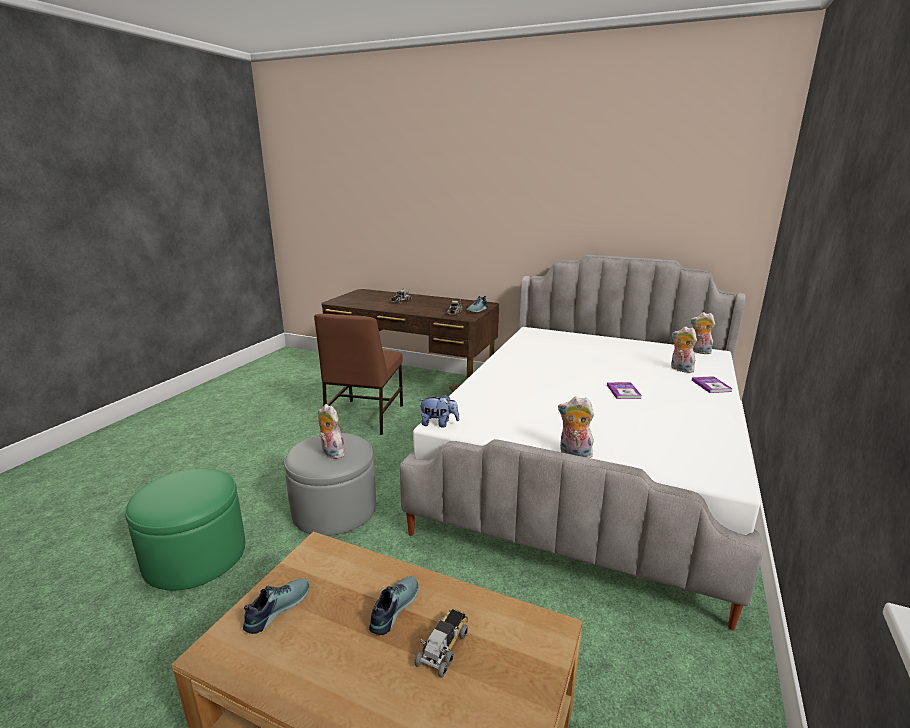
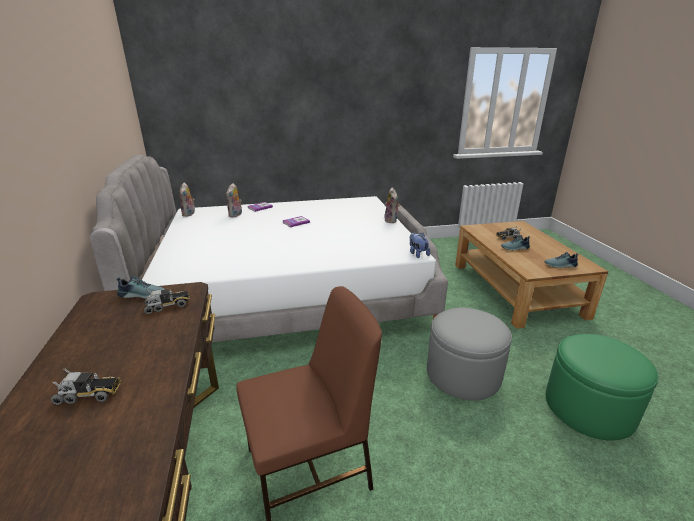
camera: 125 degrees left, 5 degrees up
(331, 453) = (473, 319): plush toy -> none

